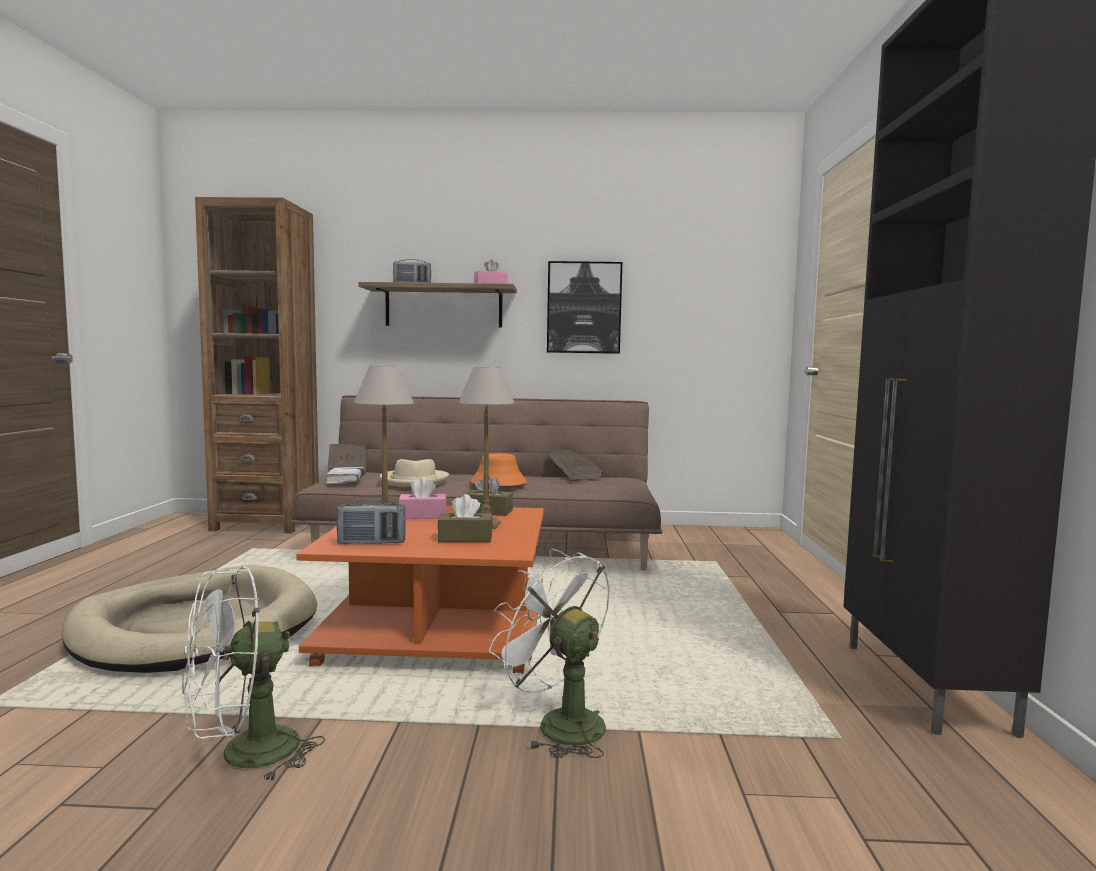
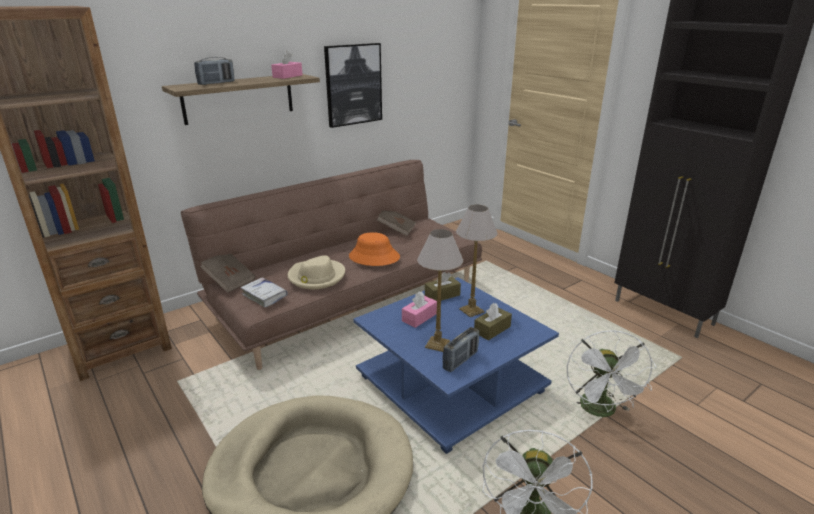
camera: 40 degrees left, 20 degrees up
(440, 628) = (451, 383): orange coffee table -> blue coffee table
(558, 723) = (601, 411): white fan -> white fan turned 90 degrees counterclockwise

